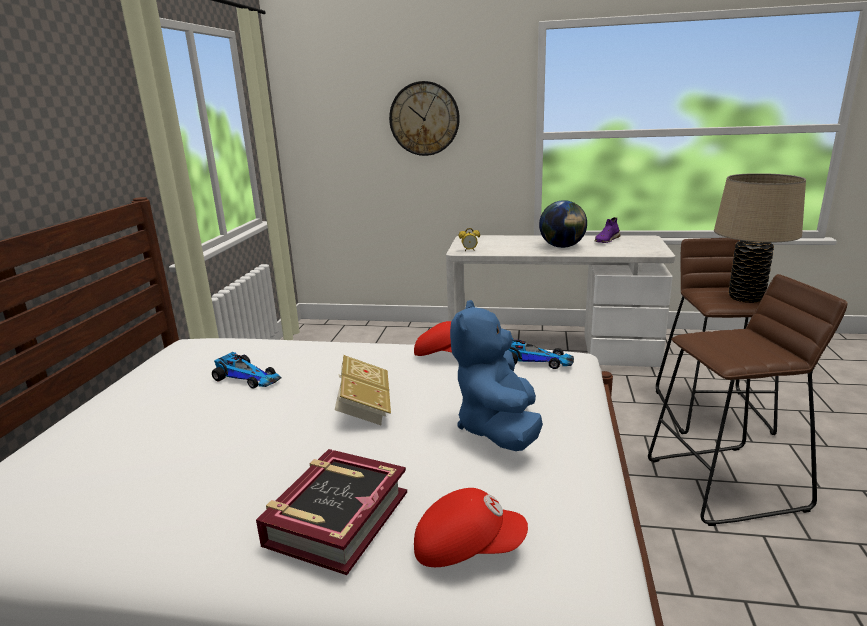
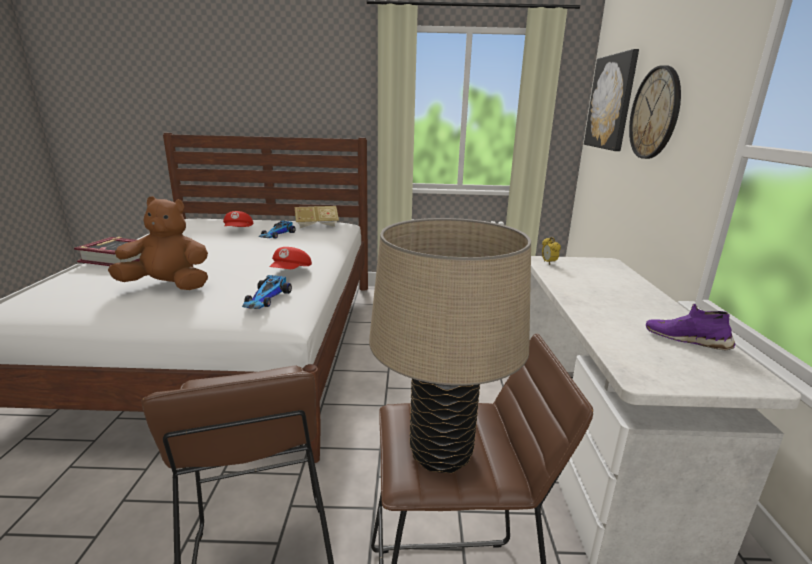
camera: 80 degrees right, 0 degrees up
(335, 112) = (611, 102): none -> picture
(364, 407) = (222, 256): book -> book (317, 225)
(467, 547) = (67, 280): red cap -> red cap (239, 230)
(498, 428) = (168, 286): blue plush toy -> brown plush toy
(562, 247) = (609, 306): globe -> none

